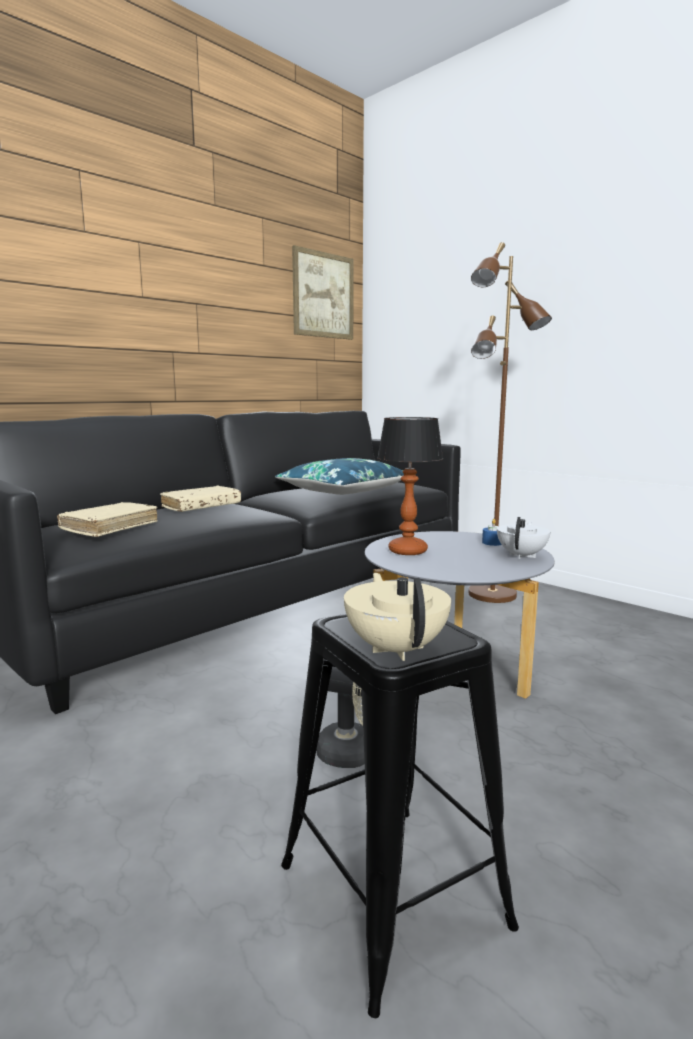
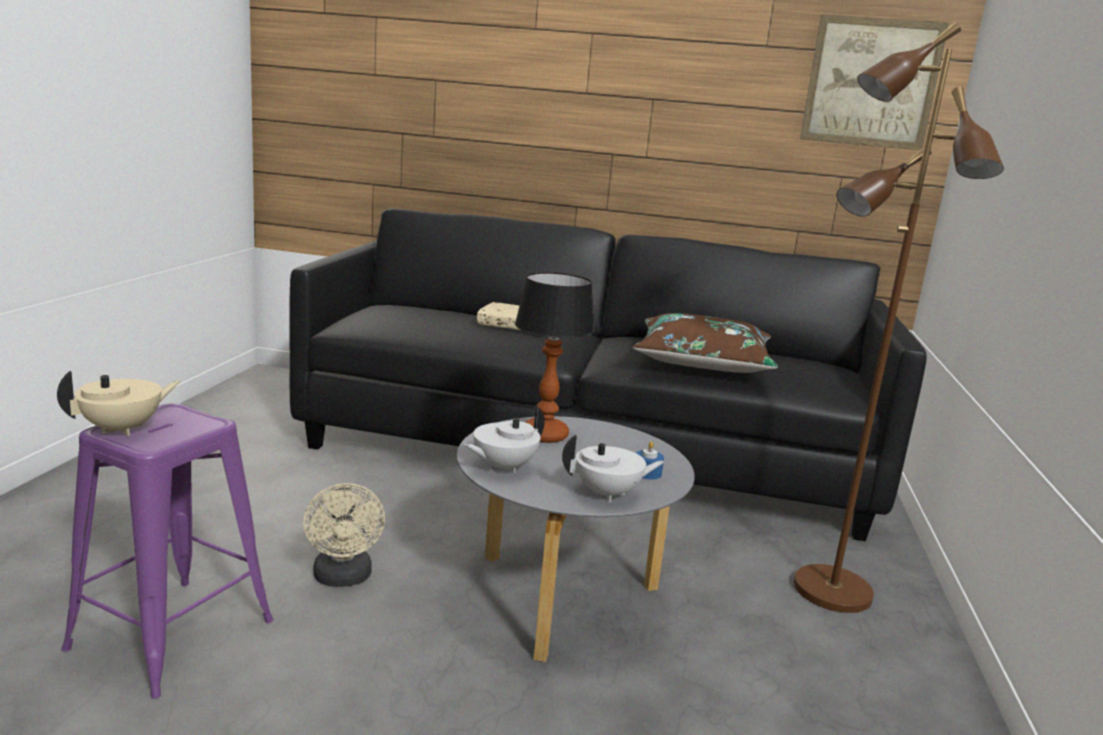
camera: 55 degrees right, 5 degrees up
(110, 527) = (402, 318): beige book -> none
(343, 491) = (702, 361): blue pillow -> brown pillow
(392, 895) = (171, 634): black stool -> purple stool
(461, 570) = (503, 467): none -> white teapot

